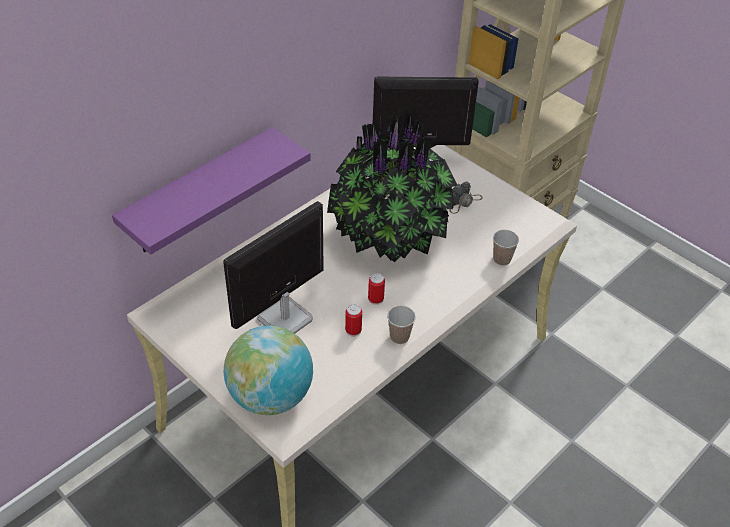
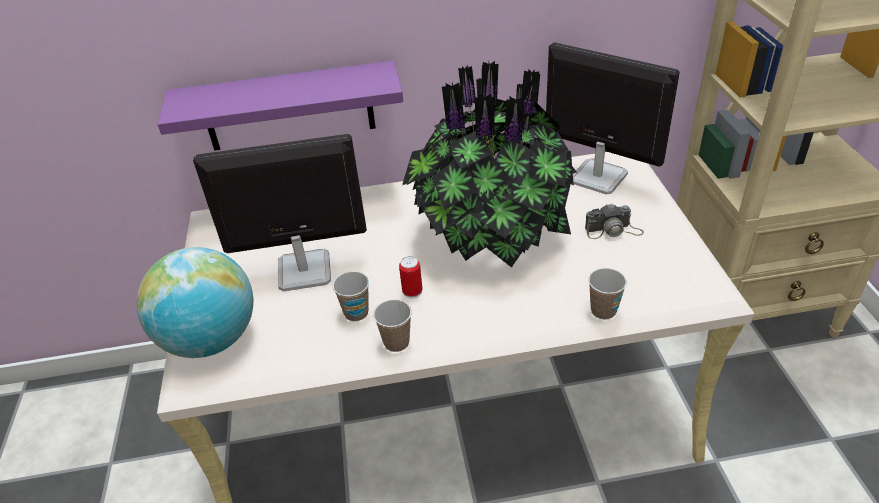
camera: 40 degrees right, 5 degrees down
(353, 330) = (356, 313): can -> cup

